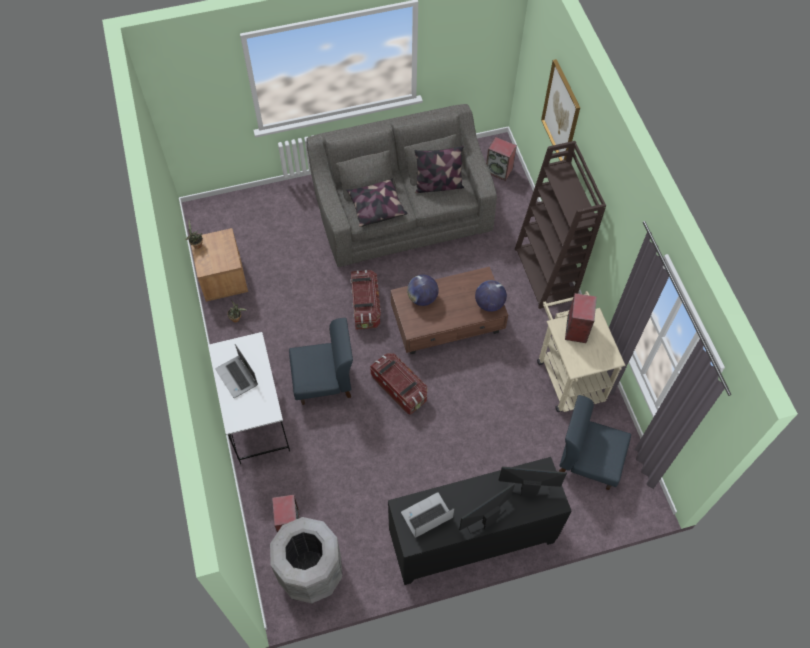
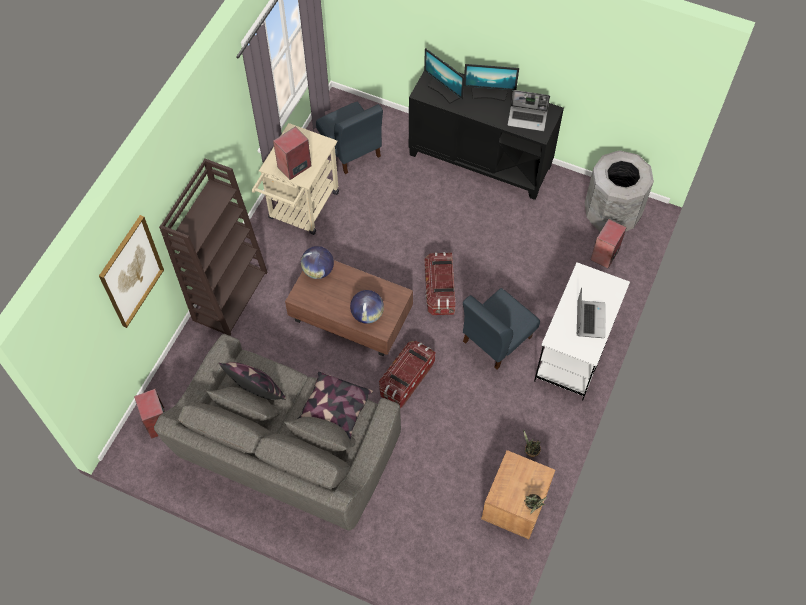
camera: 140 degrees left, 0 degrees up
(324, 381) = (496, 339): blue chair -> blue chair turned 75 degrees counterclockwise

